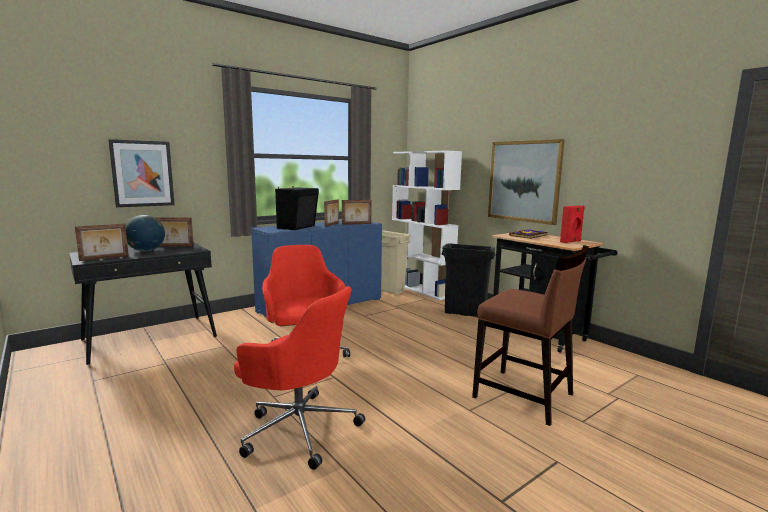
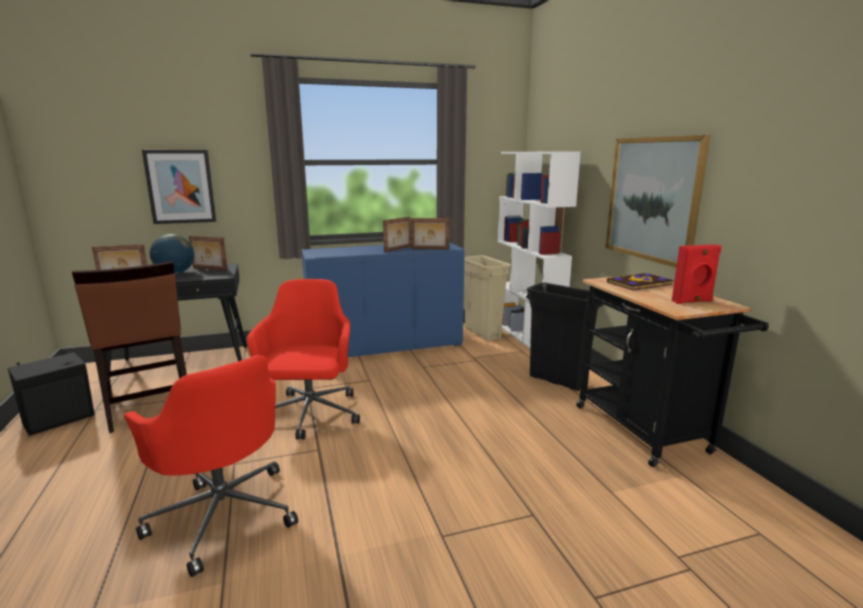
camera: 20 degrees right, 5 degrees up
(298, 227) = (352, 251): black speaker -> black speaker (61, 420)
(524, 396) = (537, 531): brown chair -> brown chair (149, 407)

